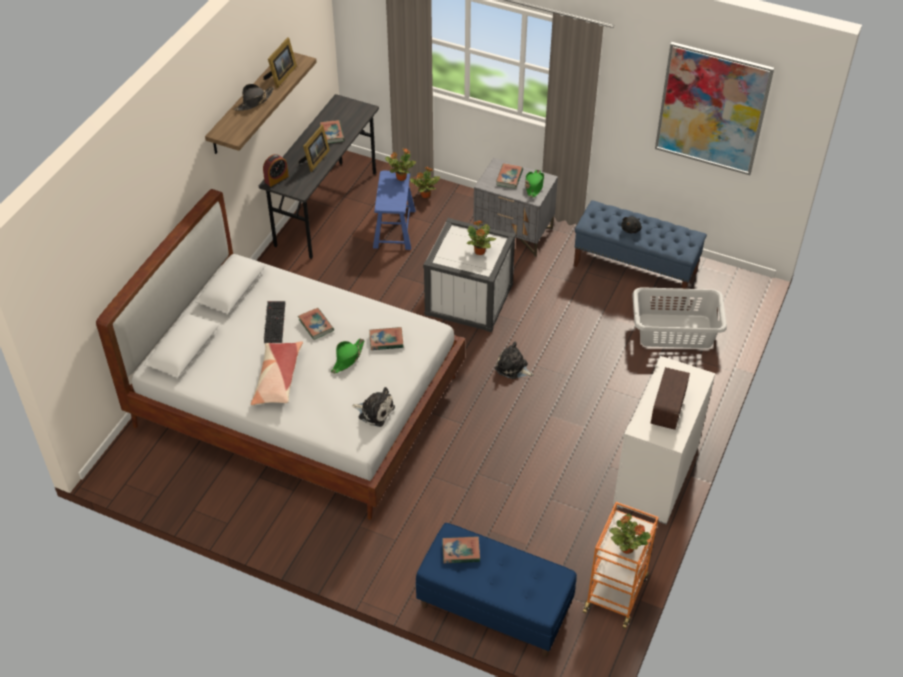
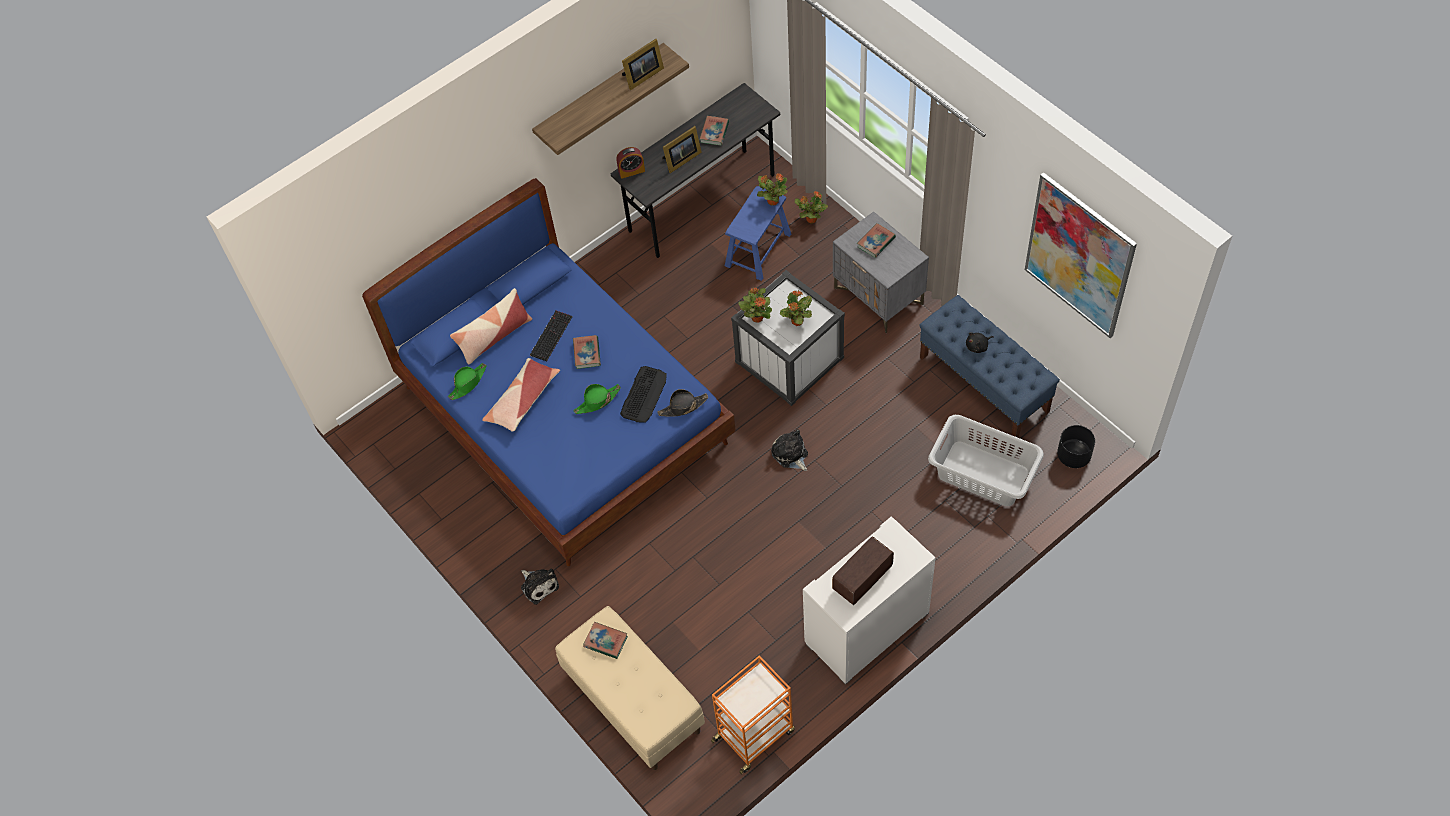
camera: 30 degrees right, 10 degrees up
(221, 338) = (494, 337): none -> pillow
(254, 101) = (599, 100): black hat -> black hat (683, 407)
(299, 402) = (566, 417): white bed -> blue bed
(374, 411) = (592, 468): plush toy -> plush toy (539, 585)
(386, 341) = (644, 395): book -> keyboard
(493, 608) = (632, 702): blue bench -> beige bench
(534, 186) = (896, 261): green hat -> green hat (468, 383)
(626, 548) = (747, 705): potted plant -> potted plant (757, 317)
(734, 296) = (1073, 456): none -> black planter

